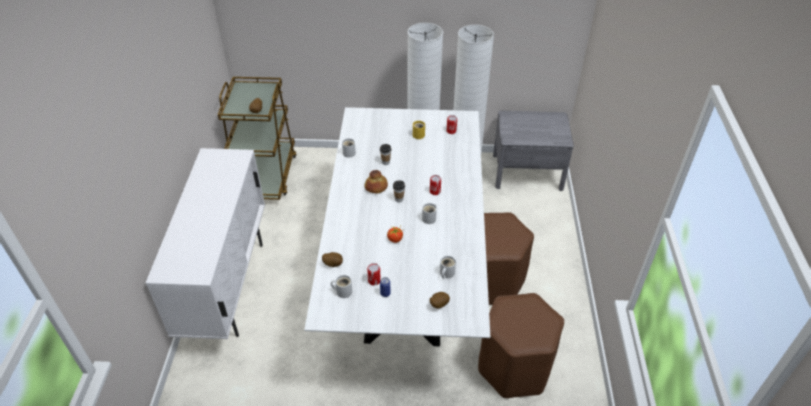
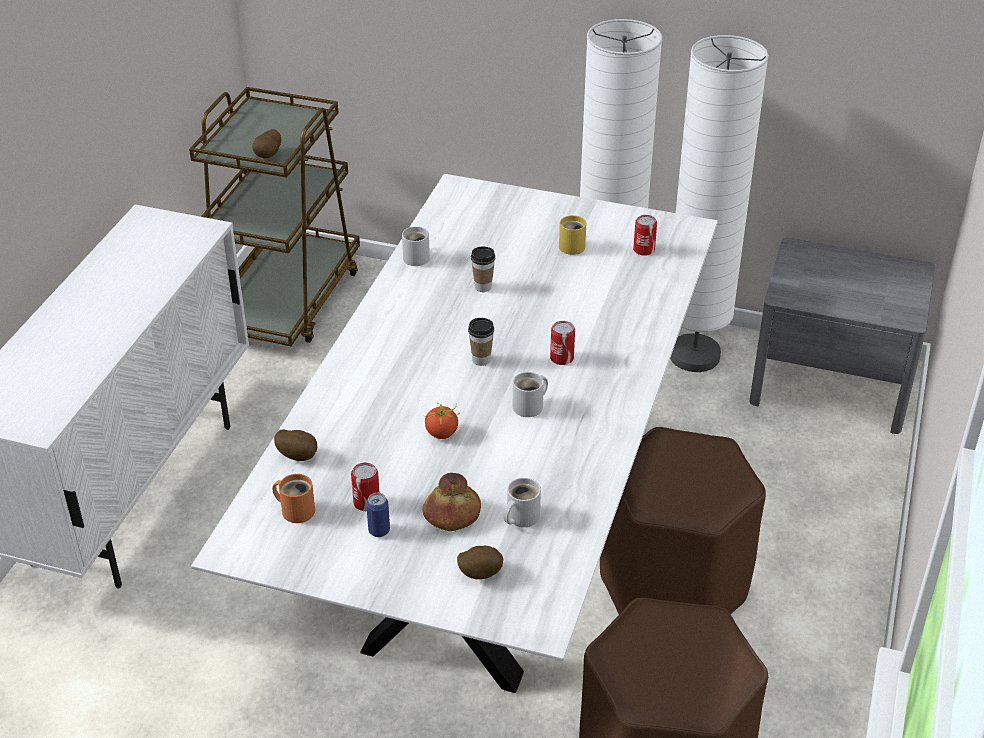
camera: 15 degrees right, 5 degrees down
(343, 291) = (296, 509): white mug -> orange mug
(376, 187) = (444, 329): bread -> bread (451, 514)

